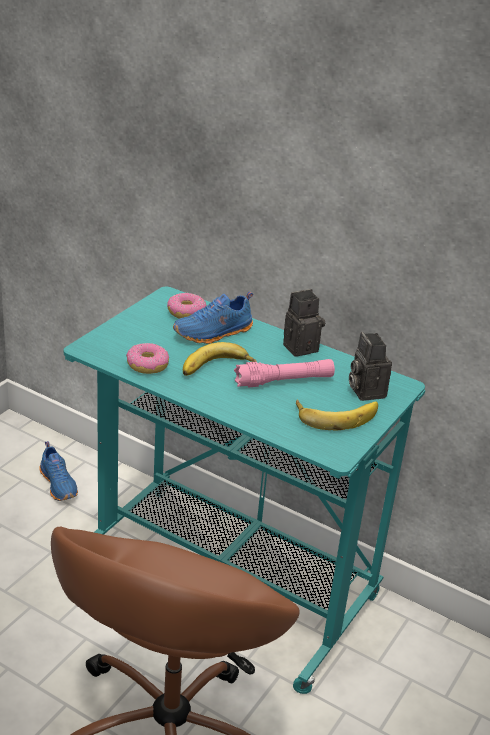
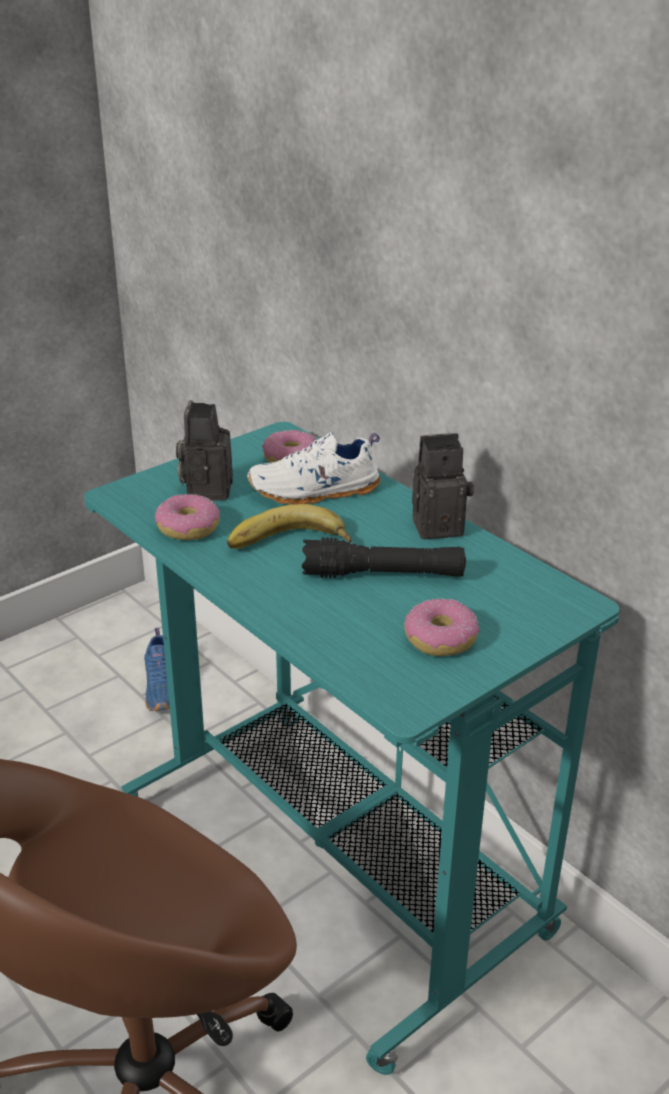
camera: 20 degrees right, 0 degrees up
(214, 333) = (315, 492): blue shoe -> white shoe
(284, 381) = (383, 574): pink flashlight -> black flashlight
(336, 414) = (440, 638): banana -> donut
(365, 390) = (509, 605): camera -> camera (206, 488)

